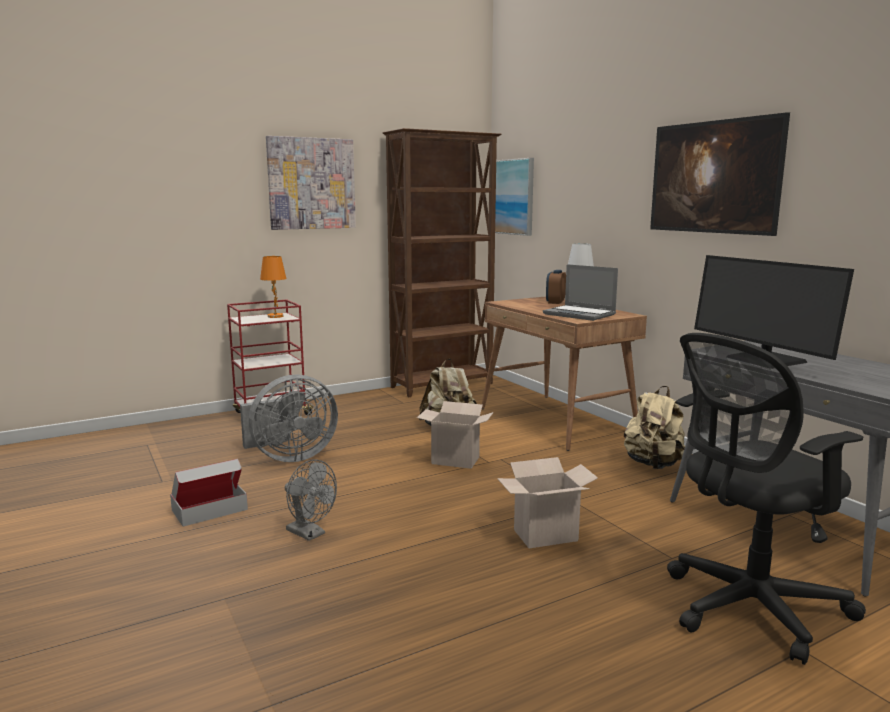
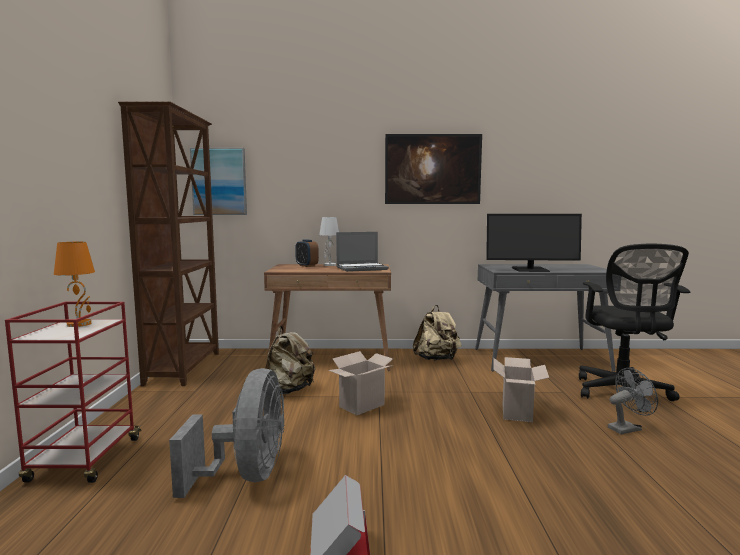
camera: 60 degrees left, 5 degrees down
(310, 534) = (455, 502): grey fan -> grey fan (627, 428)
(311, 183) = (67, 150): picture -> none

